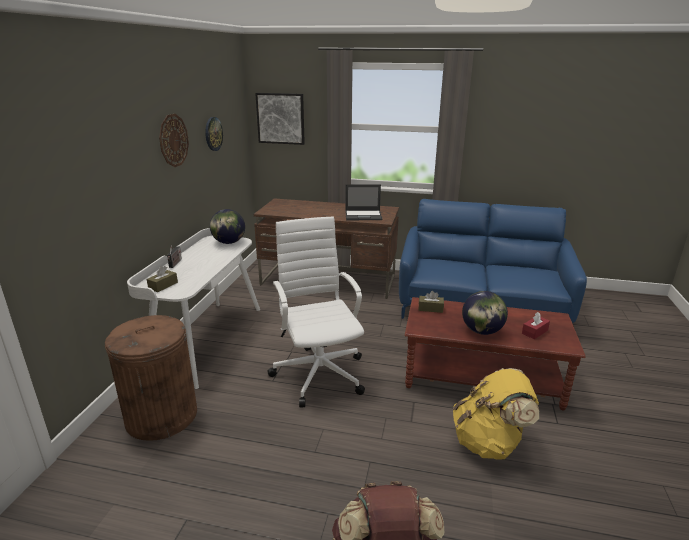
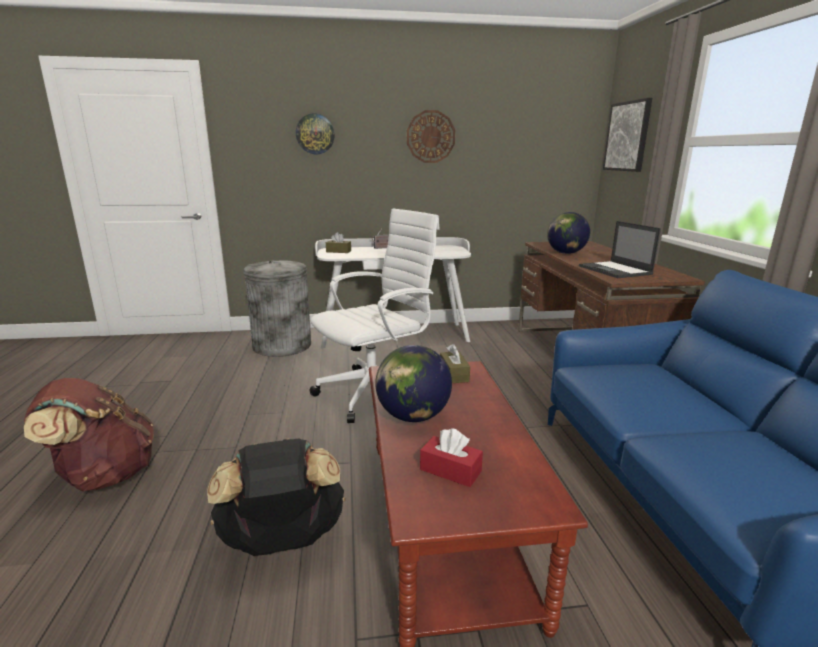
camera: 70 degrees right, 5 degrees down
(161, 416) = (281, 345): brown trash can -> grey trash can
(213, 134) = (509, 143): wall clock -> wall clock (315, 134)
(229, 242) = (450, 251): globe -> globe (566, 253)
(489, 442) = (283, 541): yellow backpack -> black backpack

